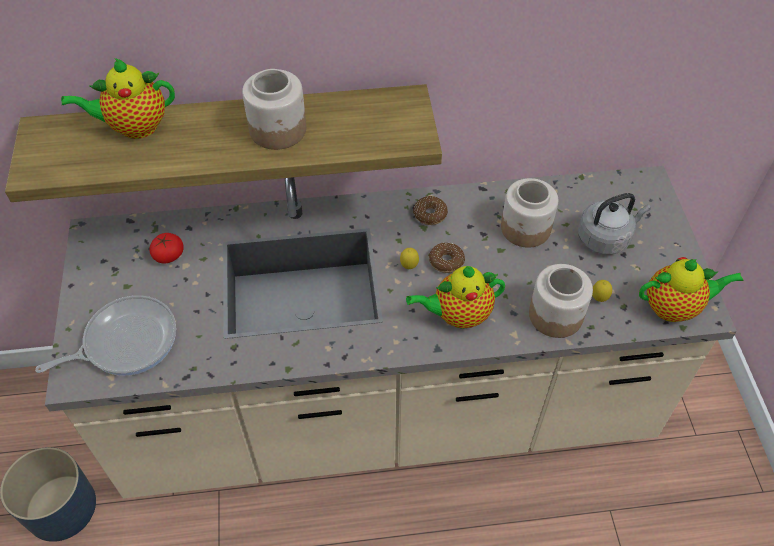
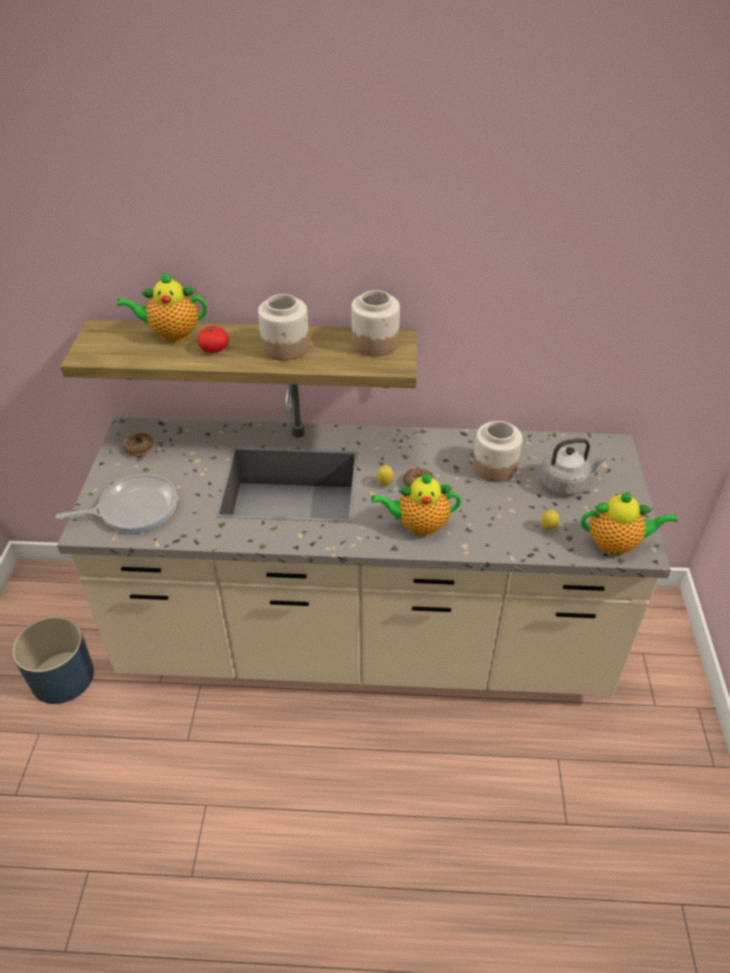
camera: 10 degrees right, 10 degrees down
(168, 255) = (185, 451): tomato -> tomato (214, 348)
(430, 214) = (413, 447): donut -> donut (139, 448)
(556, 315) = (506, 536): jar -> jar (375, 343)

